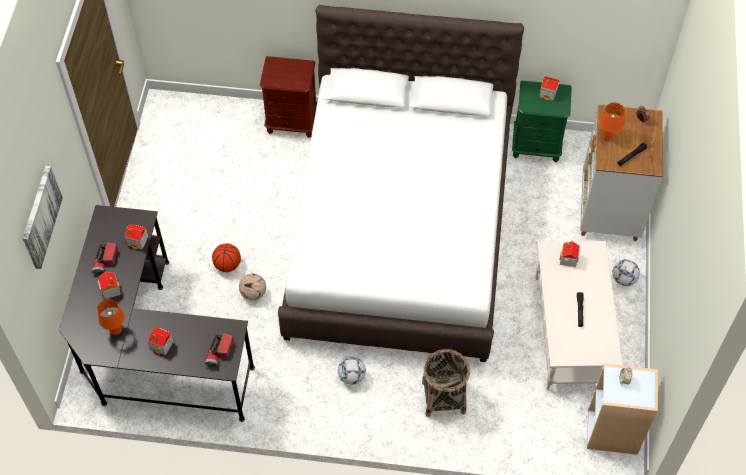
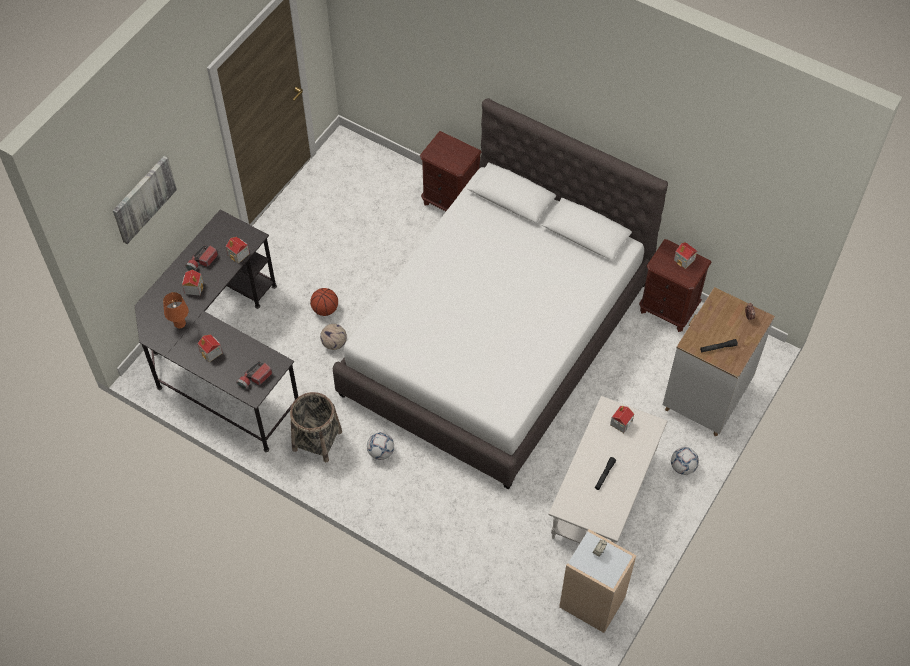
camera: 25 degrees right, 0 degrees up
(443, 397) = (453, 504): basket -> basket (317, 440)
(536, 146) = (668, 309): green nightstand -> brown nightstand
(607, 136) = (706, 320): orange table lamp -> none

